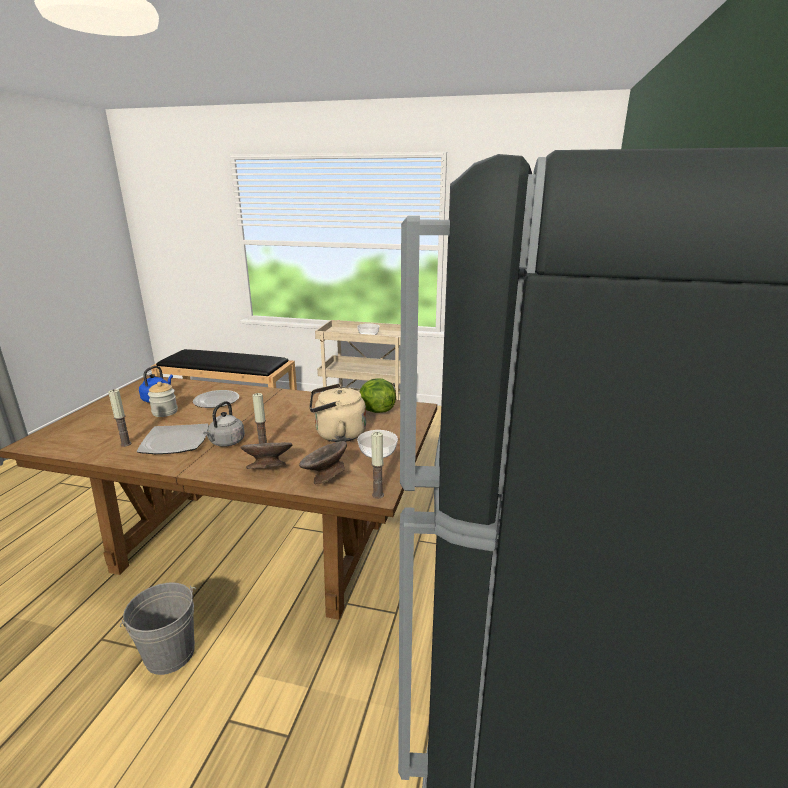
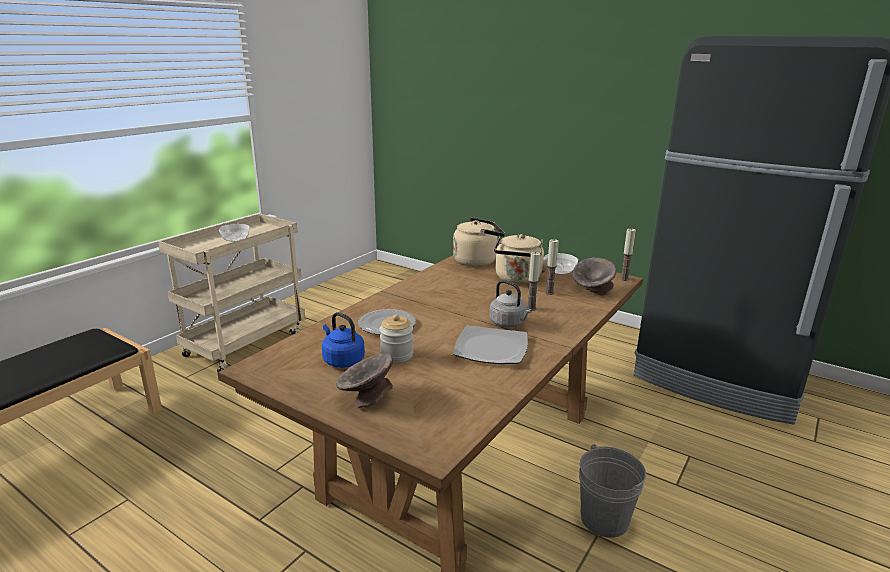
camera: 70 degrees left, 0 degrees up
(126, 444) = (480, 377): candle -> candle (549, 292)
(268, 467) = (569, 309): grey bowl -> grey bowl (366, 397)
(376, 410) = (477, 261): lettuce -> beige kettle

